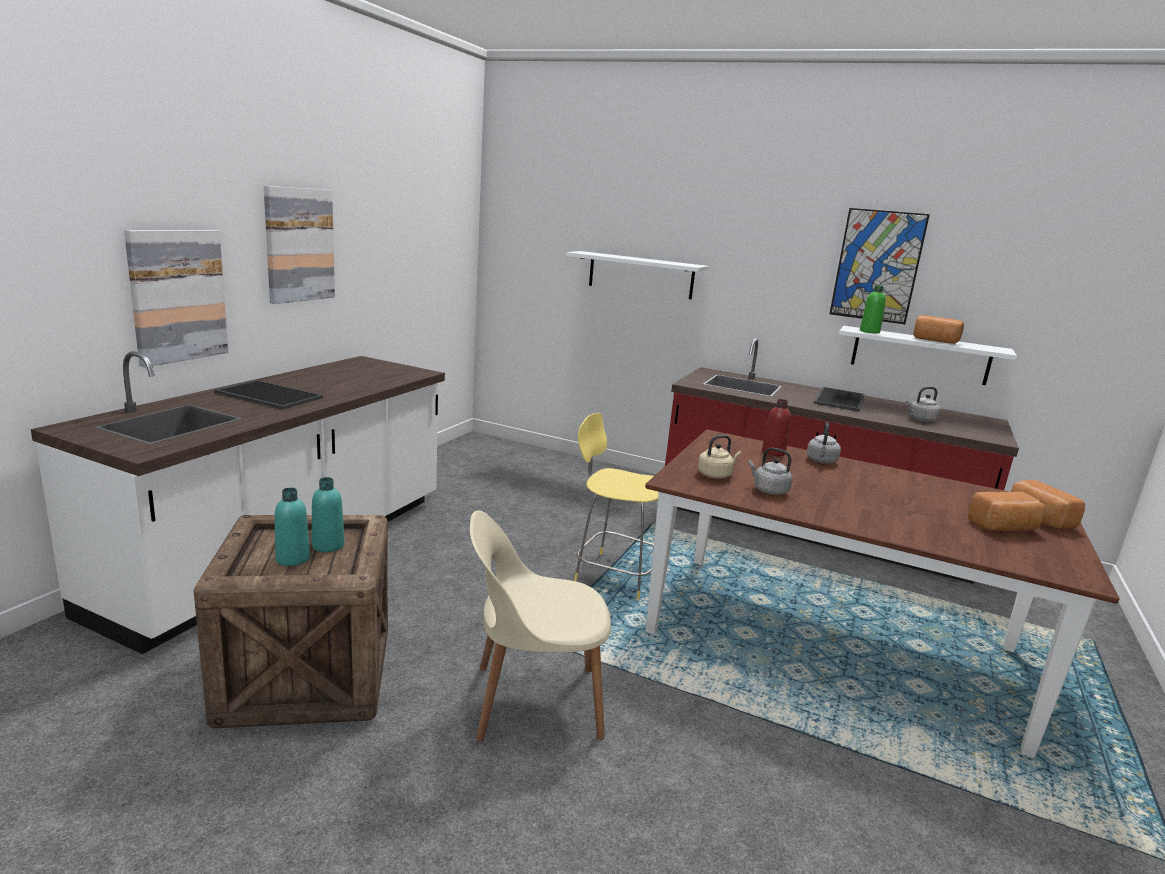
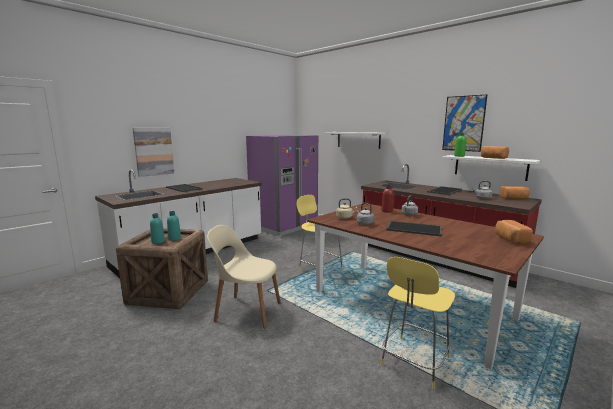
camera: 20 degrees right, 5 degrees down
(299, 245) = (206, 133): picture -> none
(464, 465) = (284, 226): none -> purple fridge
(868, 499) = (414, 228): none -> tray
(916, 767) = (414, 362): none -> yellow stool
(1004, 527) = (481, 242): bread -> bread (514, 199)

